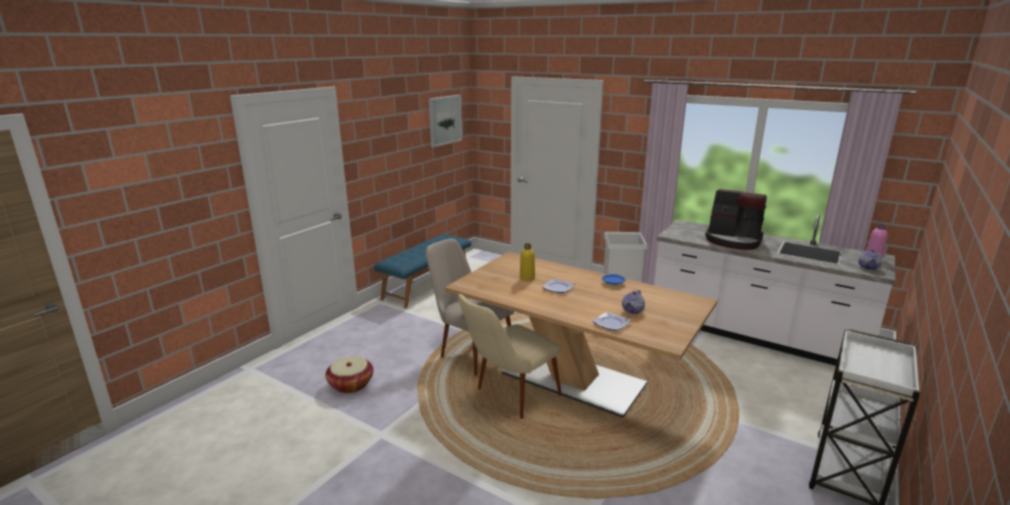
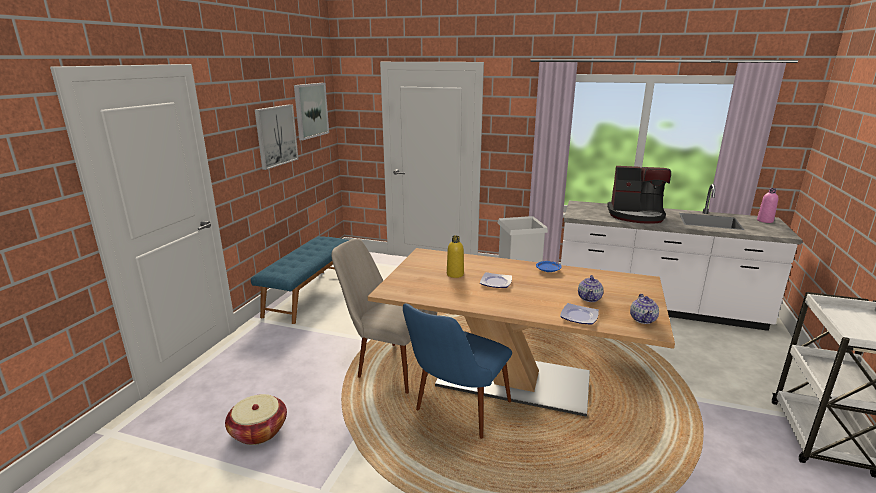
camera: 15 degrees left, 0 degrees up
(408, 143) = (276, 136): none -> picture
(508, 398) = (455, 415): beige chair -> blue chair
(868, 267) = (770, 230): teapot -> teapot (643, 319)

